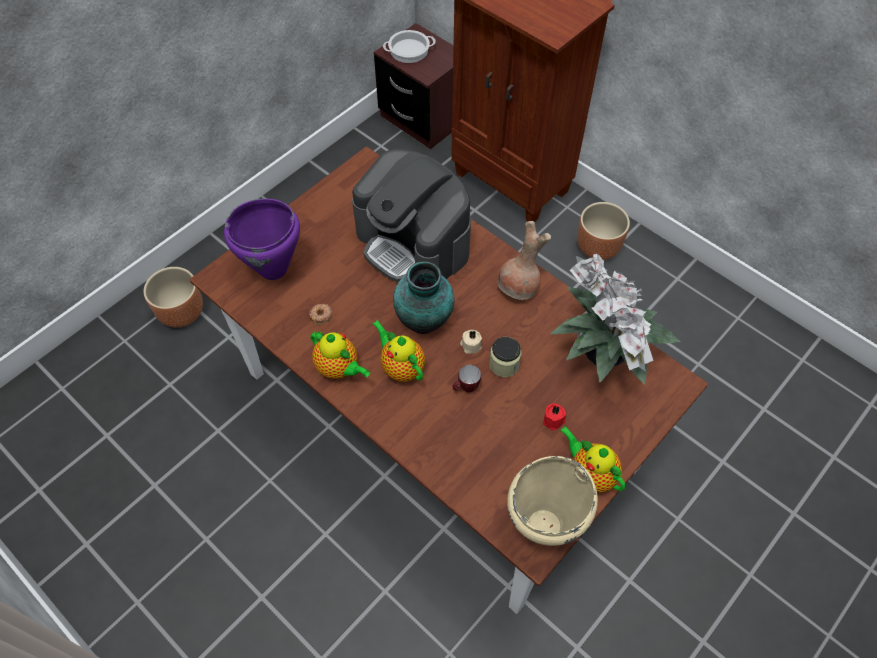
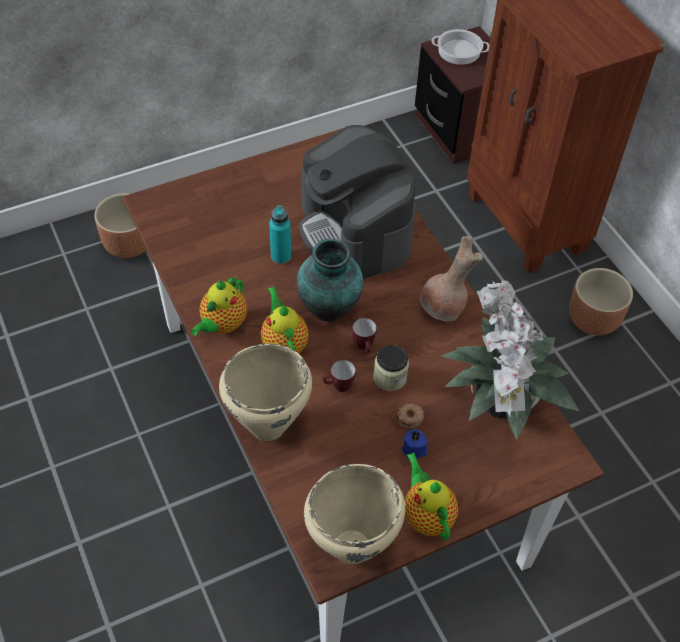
camera: 20 degrees right, 5 degrees down
(274, 269) = (205, 212): purple cooking pot -> none
(321, 315) = (229, 269): donut -> donut (410, 417)
(339, 369) = (222, 325): teapot -> teapot turned 60 degrees clockwise
(360, 288) = (281, 256): none -> turquoise bottle
(422, 446) = (267, 426): none -> beige cooking pot
(470, 345) = (364, 347): beige candle -> mug
(554, 421) = (414, 450): red candle -> blue candle

